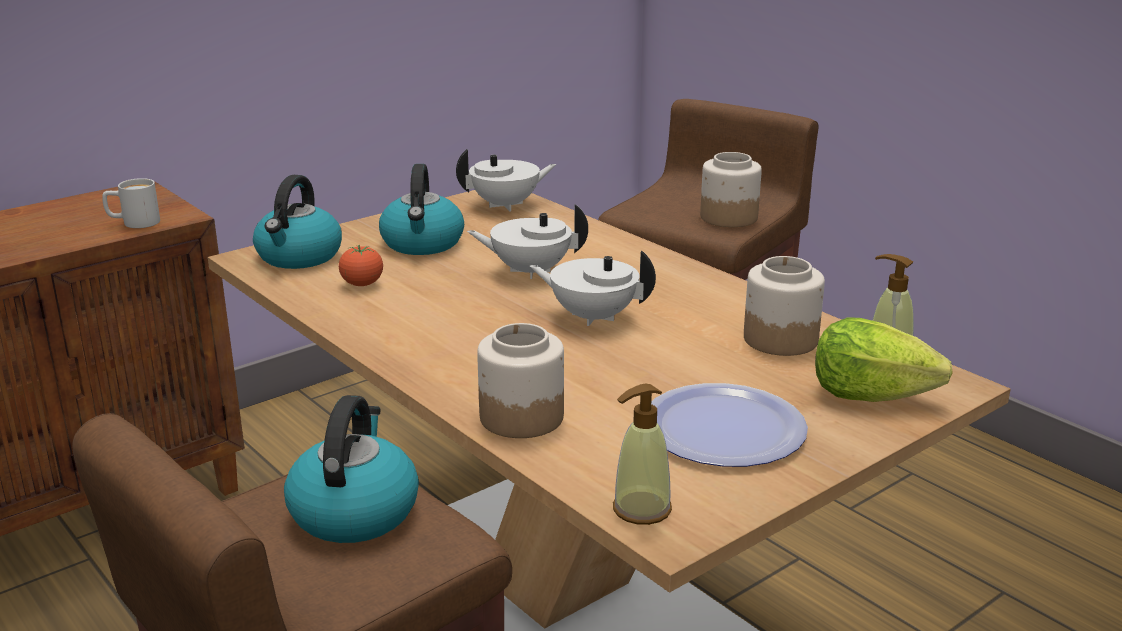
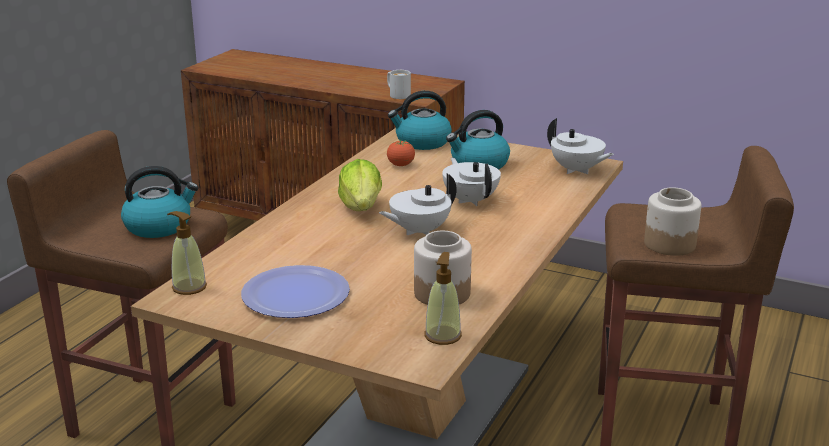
camera: 65 degrees right, 0 degrees up
(521, 417) = (270, 239): jar -> none
(593, 317) = (419, 231): white teapot -> white teapot turned 120 degrees counterclockwise
(869, 395) = (379, 335): lettuce -> lettuce (361, 208)

